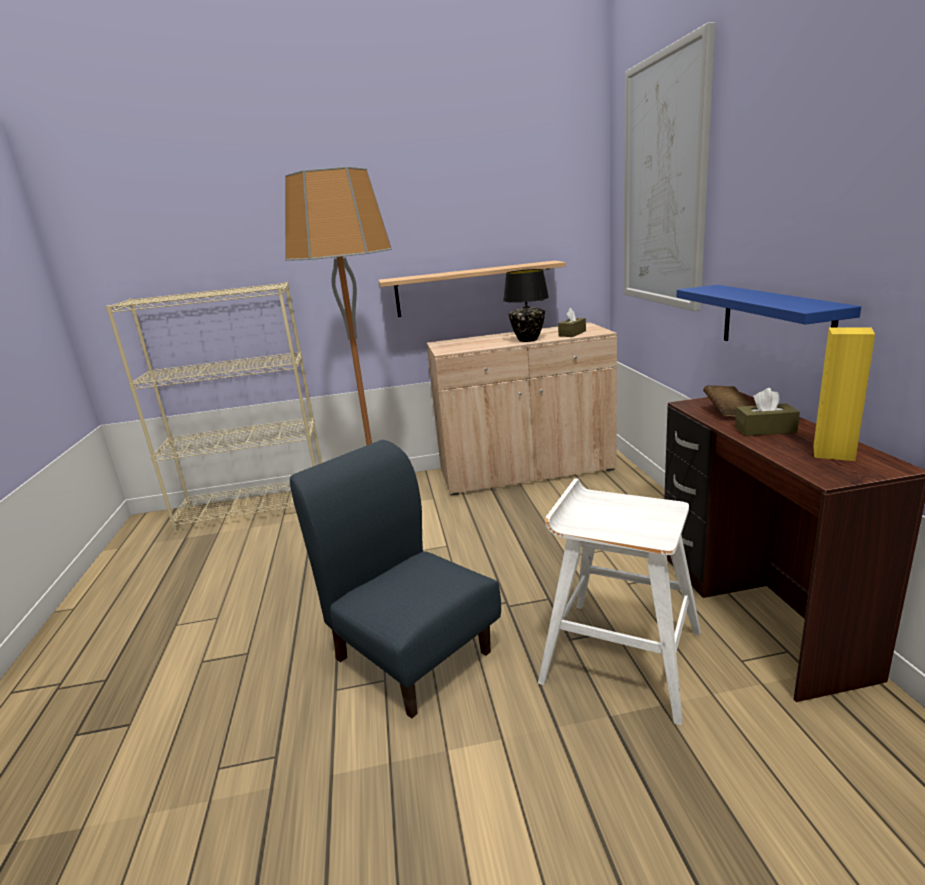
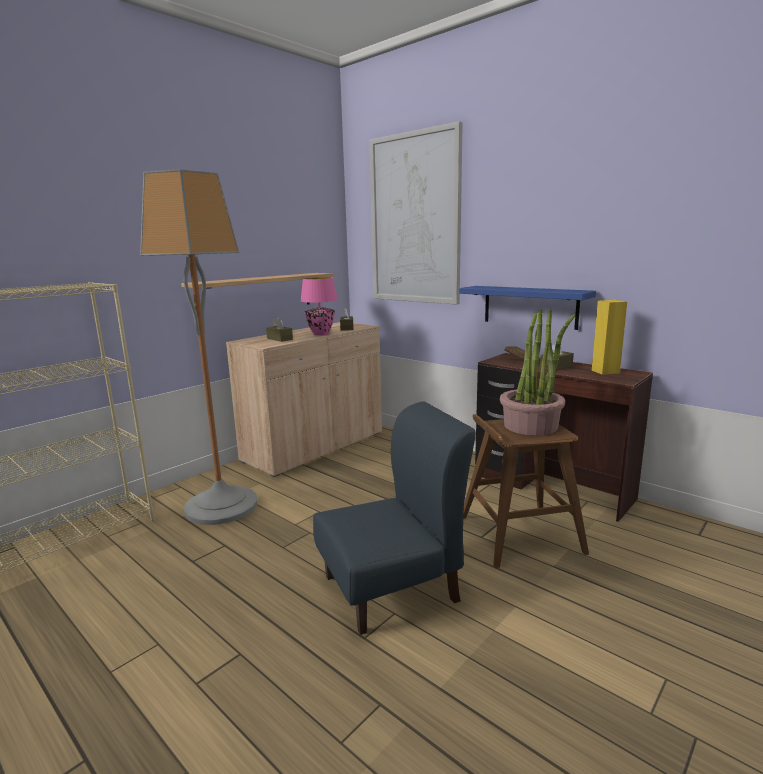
camera: 40 degrees left, 5 degrees down
(412, 654) = (392, 588): blue chair -> blue chair turned 150 degrees clockwise
(475, 343) = (279, 339): none -> brown tissue box
(527, 340) = (320, 334): black table lamp -> pink table lamp
(620, 655) = (518, 534): white stool -> brown stool
(638, 514) = (531, 426): none -> potted plant

